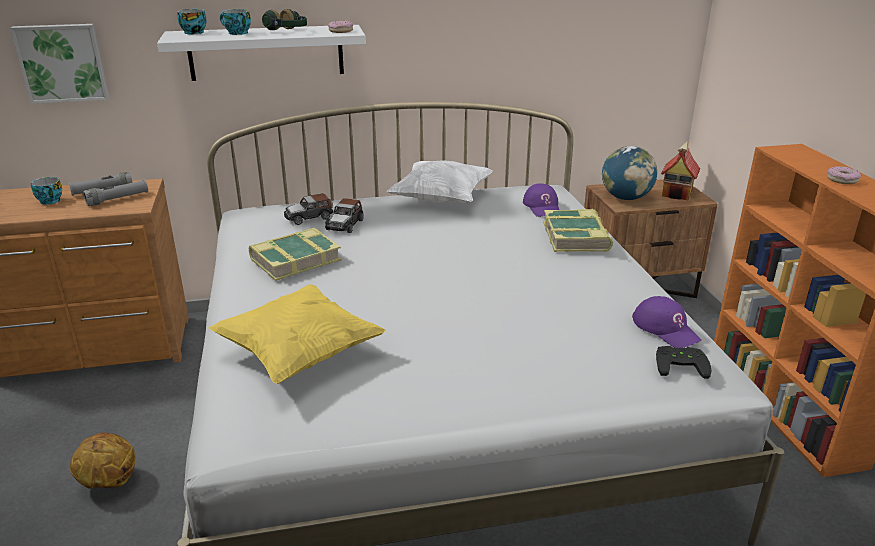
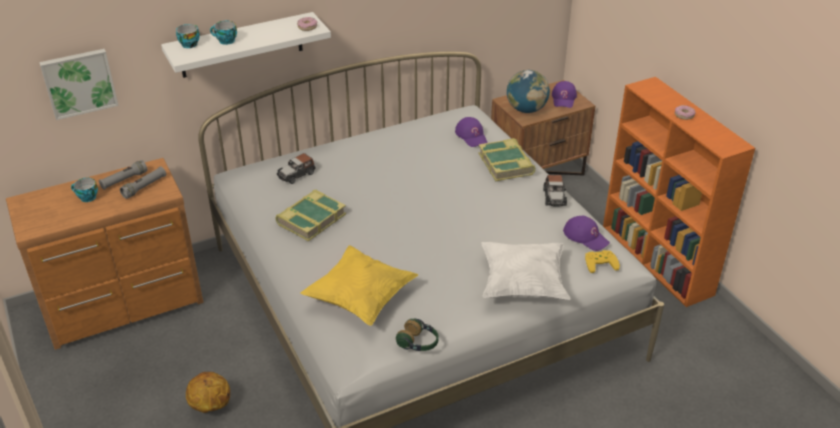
camera: 15 degrees left, 10 degrees up
(288, 31) = (265, 32): headphones -> headphones (418, 343)
(345, 225) = (329, 178): toy car -> toy car (554, 197)
(441, 199) = (391, 139): white pillow -> white pillow (522, 284)
(677, 193) = (564, 98): toy house -> purple cap
(680, 364) = (600, 262): black game controller -> yellow game controller

